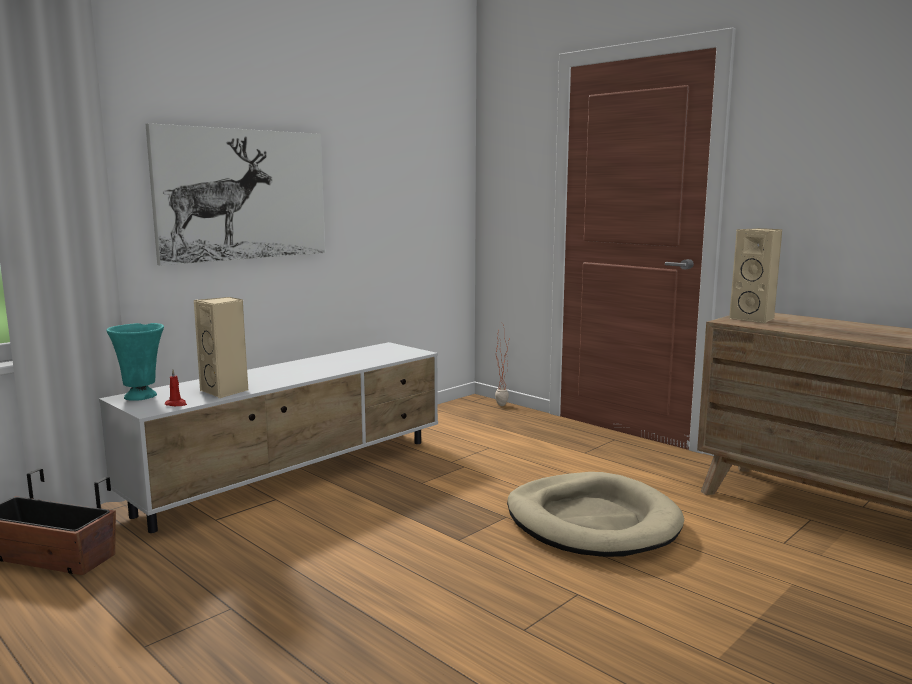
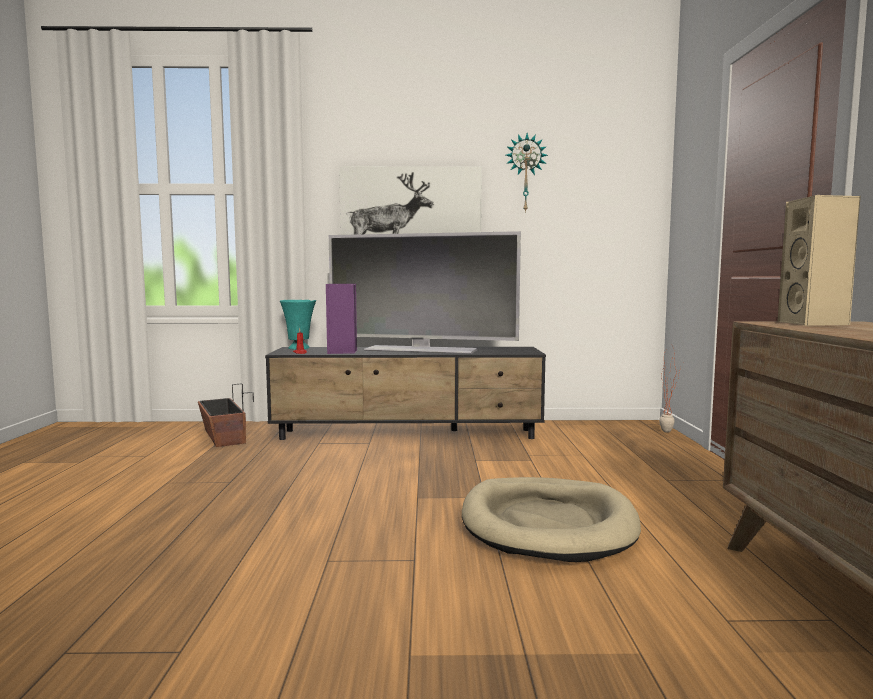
camera: 45 degrees right, 5 degrees down
(225, 391) = (342, 352): beige speaker -> purple speaker
(296, 475) = (409, 434): white tv stand -> black tv stand
(302, 369) = (421, 350): none -> television
(360, 143) = (525, 173): none -> wall clock

